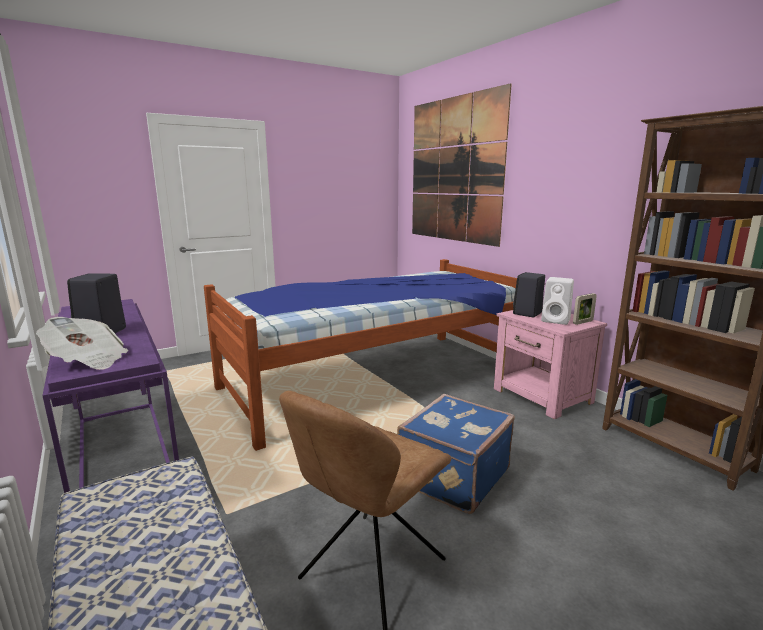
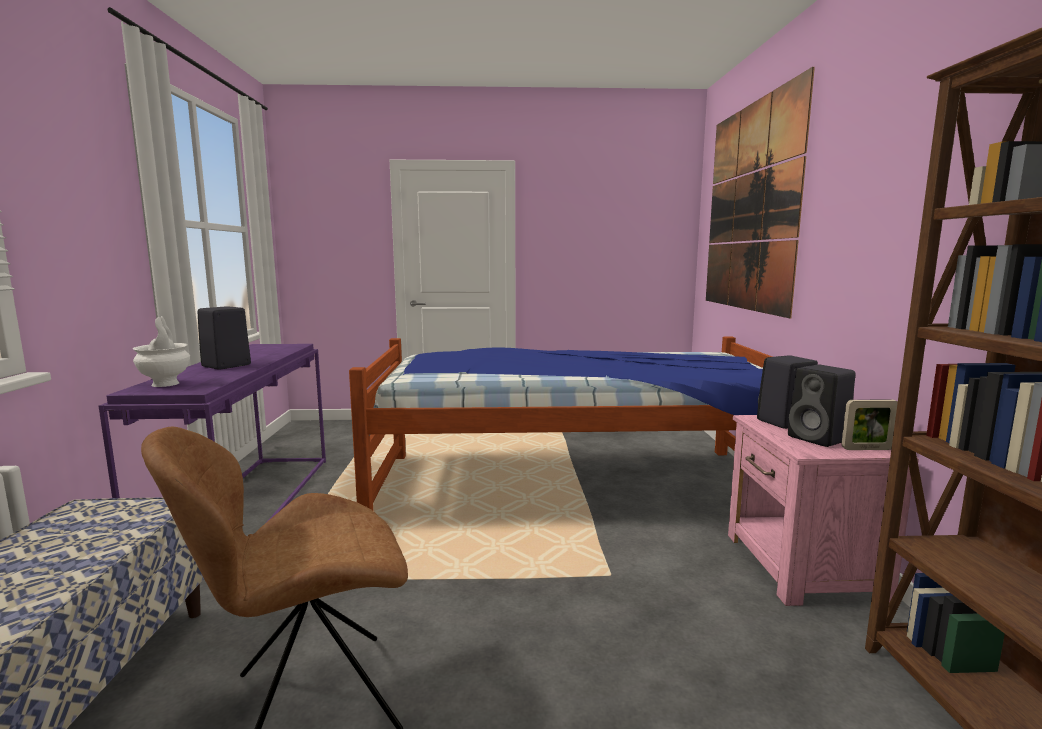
camera: 30 degrees right, 5 degrees down
(87, 361) = (165, 384): newspaper -> white vase
(452, 476) = (533, 631): blue suitcase -> none
(556, 320) = (820, 439): white speaker -> black speaker

